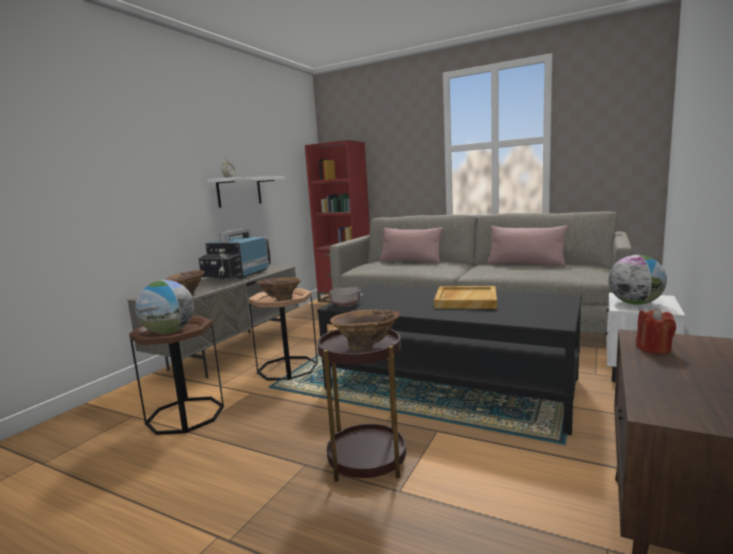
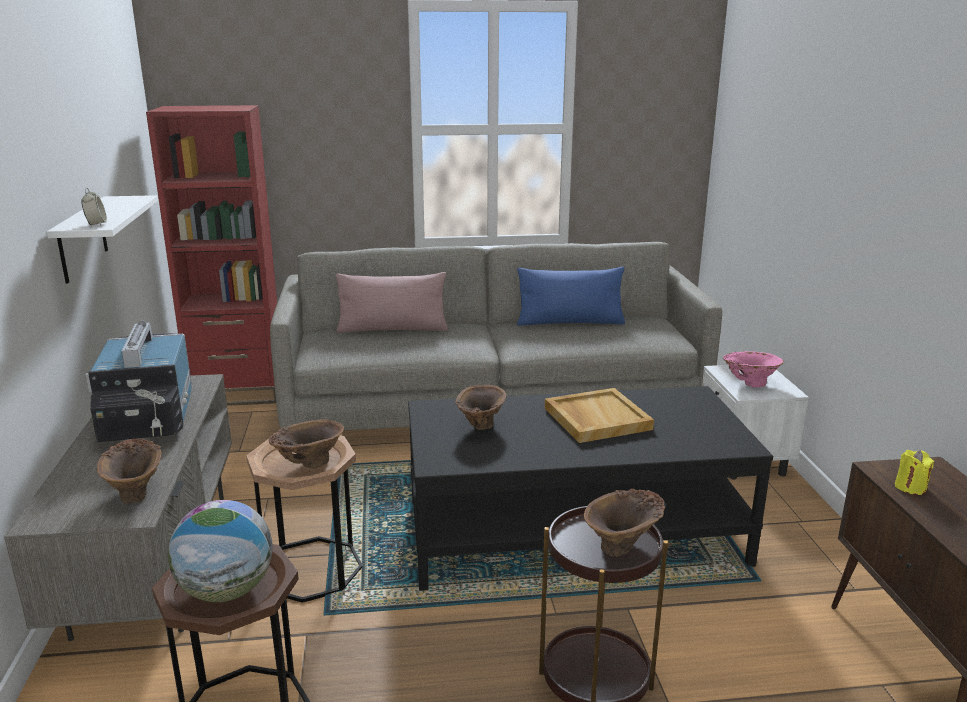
camera: 35 degrees left, 10 degrees up
(346, 304) = (445, 457): grey bowl -> none
(386, 296) = (480, 427): none -> brown vase
(525, 264) = (570, 322): pink pillow -> blue pillow
(635, 303) = (749, 383): globe -> pink vase
(653, 349) = (910, 487): red candle -> yellow candle

